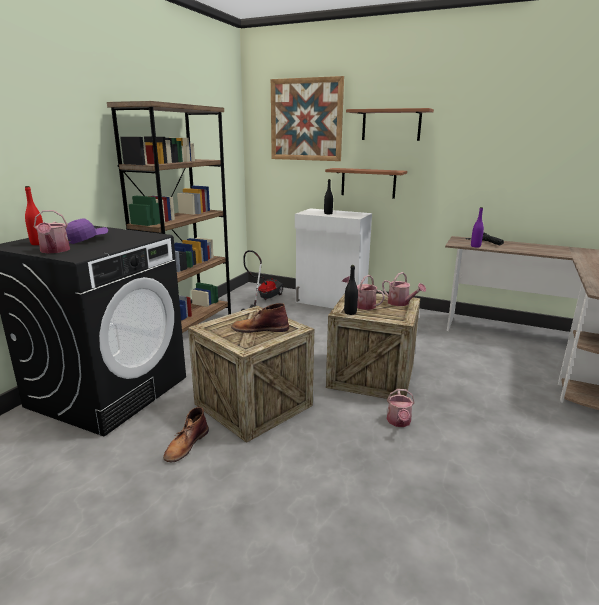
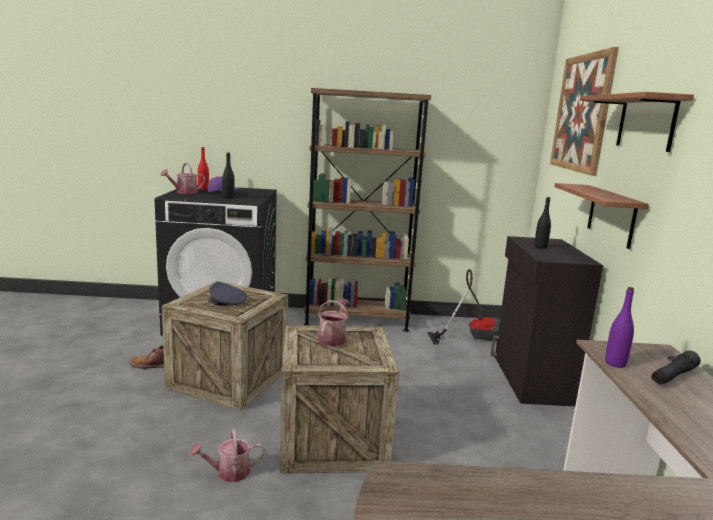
camera: 65 degrees right, 5 degrees down
(260, 329) = (226, 302): brown boot -> grey cap
(331, 302) = (530, 379): white cabinet -> black cabinet
(350, 312) = (300, 334): black bottle -> black bottle (228, 197)
(401, 303) = (361, 360): watering can -> none

